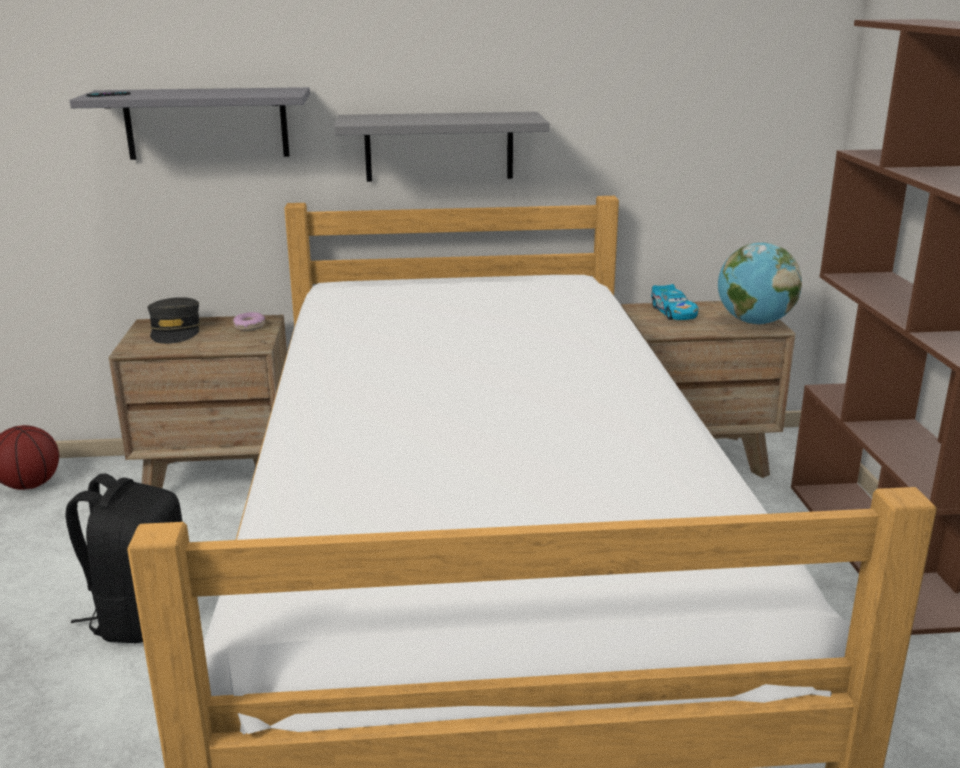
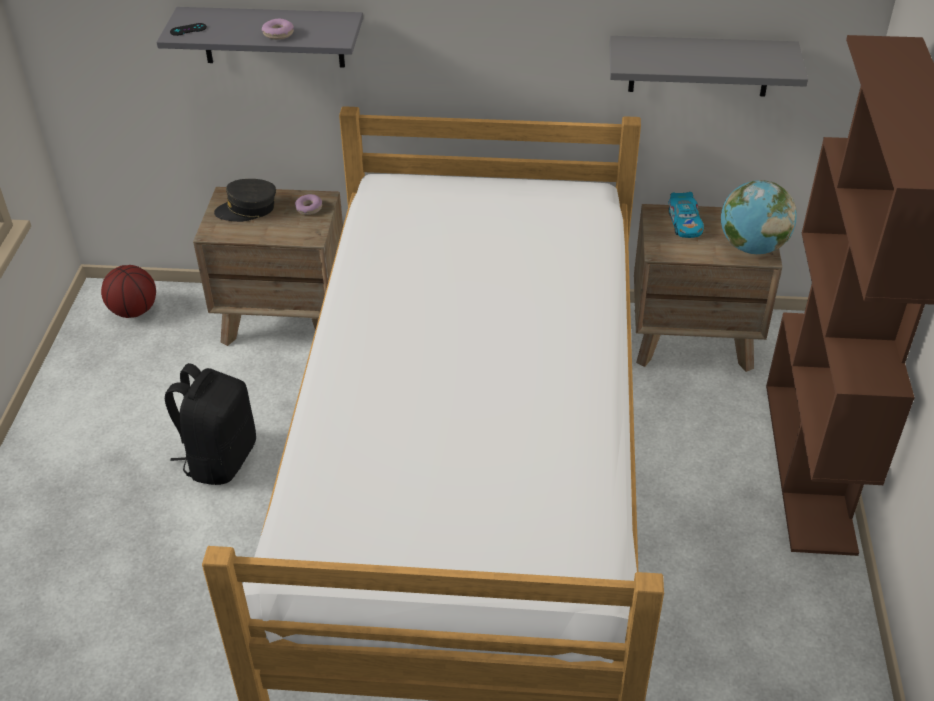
camera: 10 degrees right, 20 degrees up
(175, 331) = (247, 209): grey cap -> grey cap turned 75 degrees clockwise
(216, 94) = (278, 34): none -> donut
(439, 146) = (479, 65): grey shelf -> grey shelf (699, 66)

